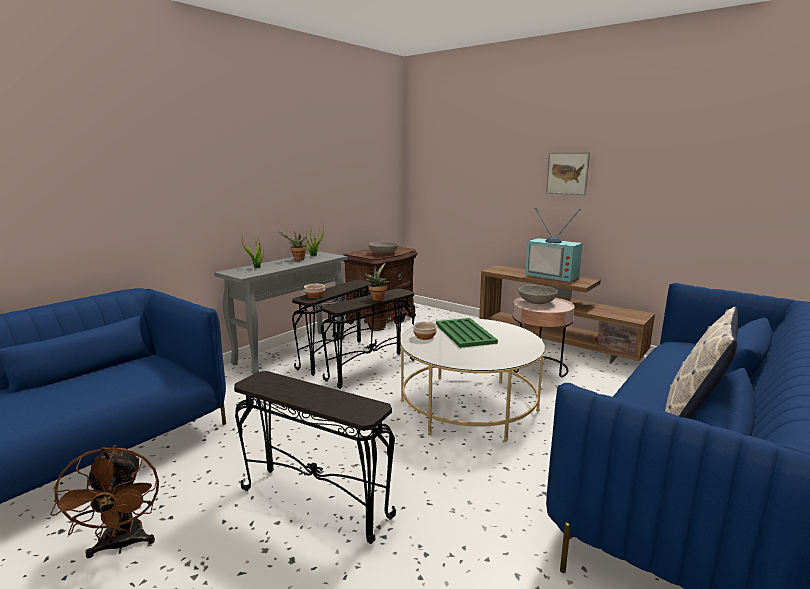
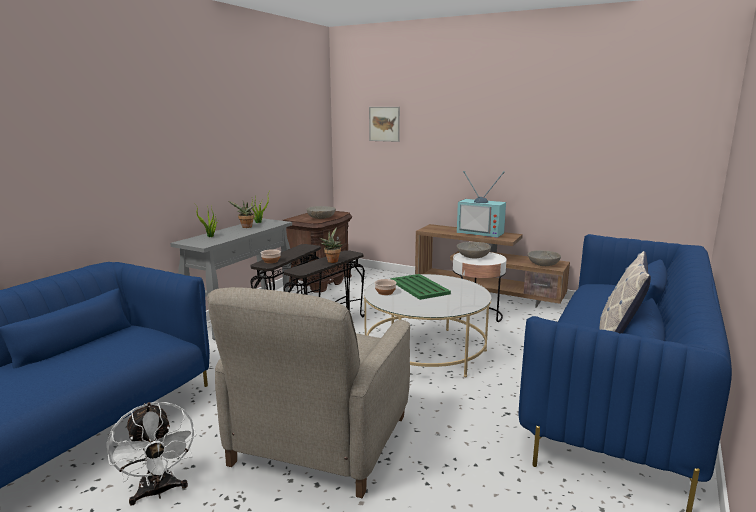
camera: 10 degrees left, 0 degrees up
(122, 545) = (158, 492): brown fan -> white fan
(315, 503) = (319, 441): black side table -> beige armchair
(538, 367) = (476, 315): pink side table -> white side table
(567, 173) = (489, 139): picture -> picture (384, 124)
(621, 315) = (543, 264): none -> grey bowl

